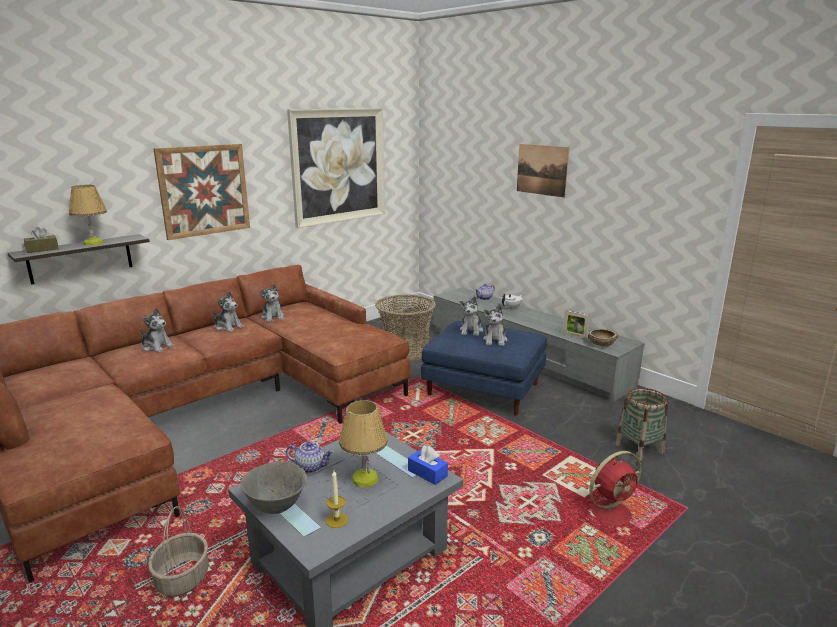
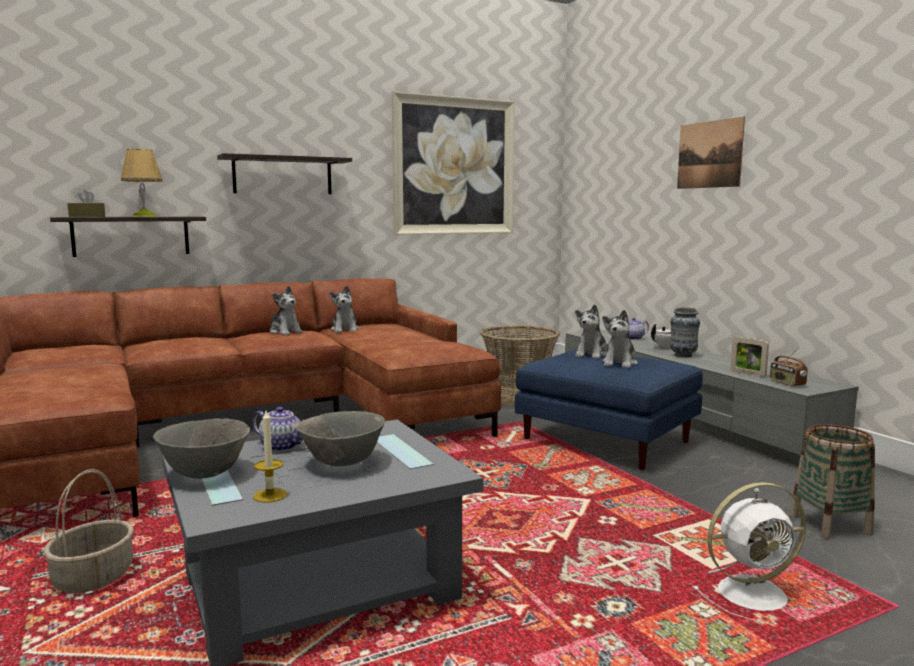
camera: 15 degrees right, 10 degrees down
(157, 347) = (192, 340): plush toy -> none
(204, 190) = (283, 175): picture -> shelf
(364, 478) = (343, 463): table lamp -> grey bowl
(427, 473) = (434, 466): blue tissue box -> none
(526, 317) = (683, 355): none -> vase
(601, 344) = (787, 383): brown bowl -> radio
(612, 512) = (755, 594): red fan -> white fan

